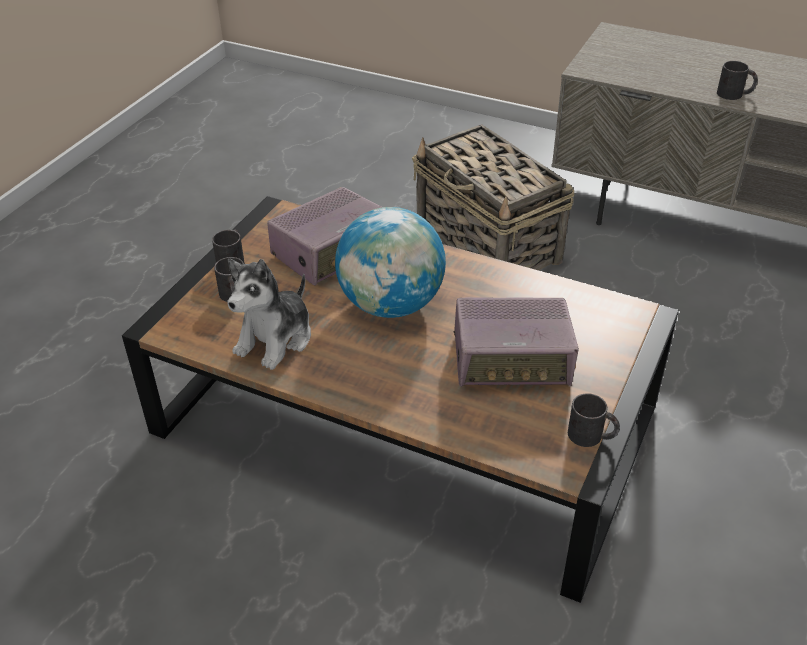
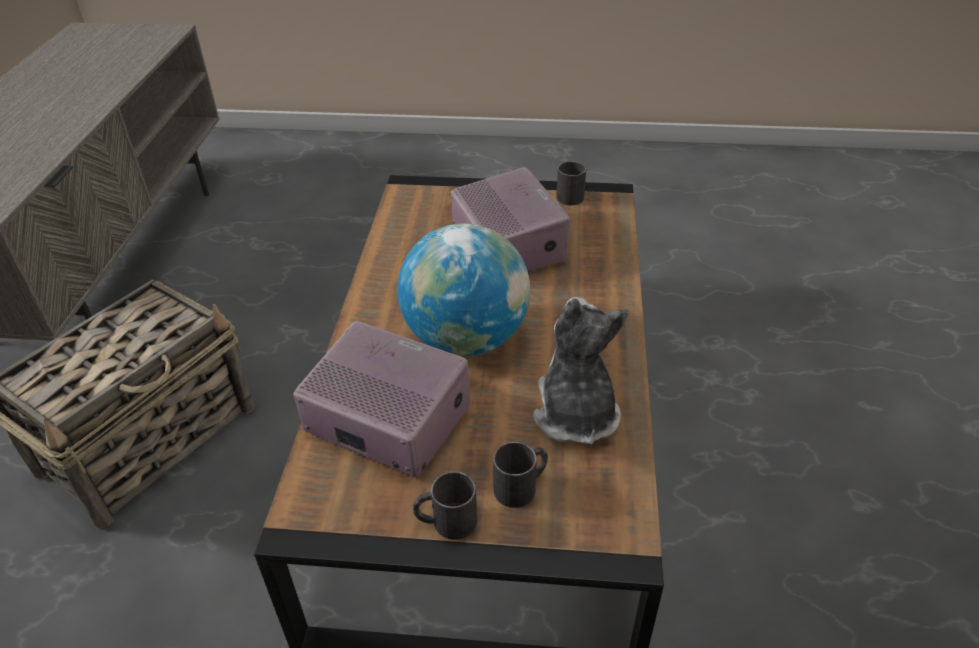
camera: 110 degrees left, 0 degrees up
(275, 339) = (575, 413): plush toy -> plush toy turned 105 degrees counterclockwise
(735, 94) = (73, 115): black mug -> none

